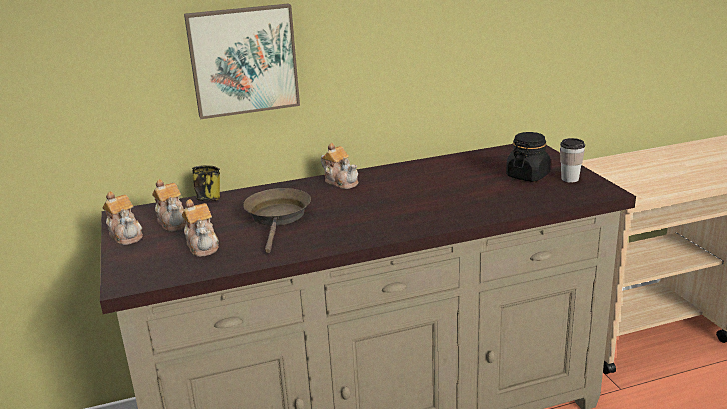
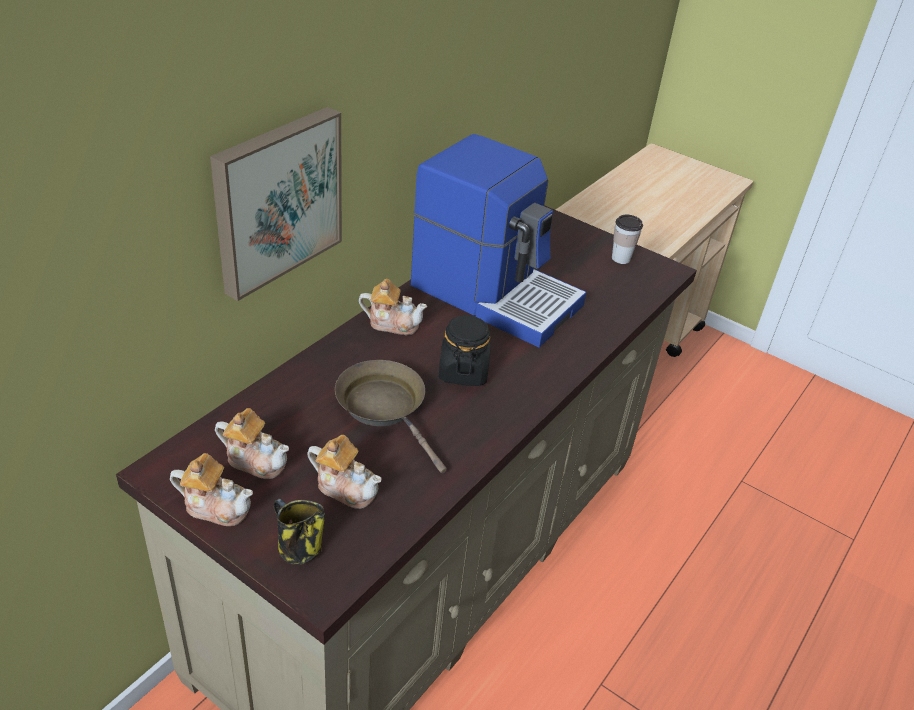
camera: 40 degrees left, 15 degrees up
(208, 198) = (252, 401): mug -> mug (298, 549)
(435, 180) = (495, 294): none -> coffee machine
(528, 175) = (578, 262): black jar -> black jar (463, 371)

